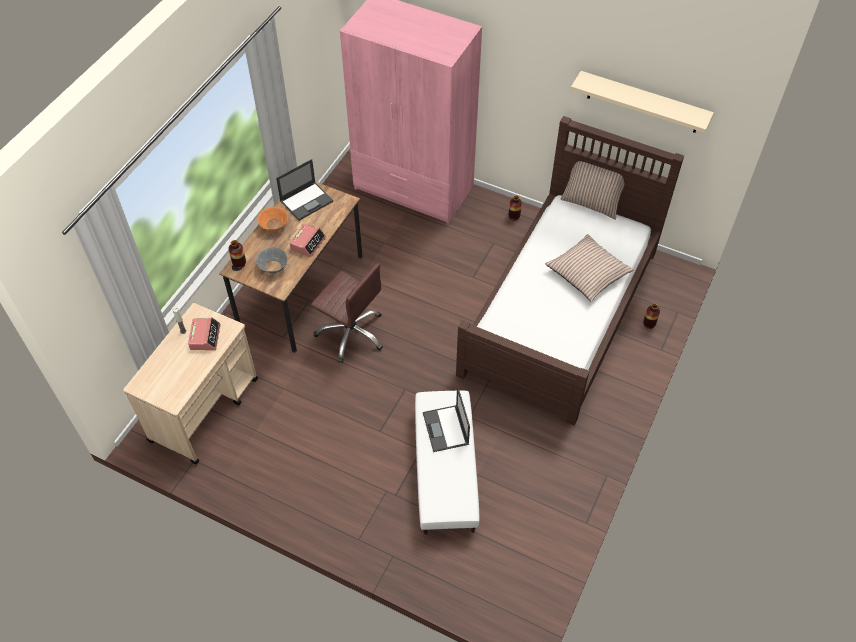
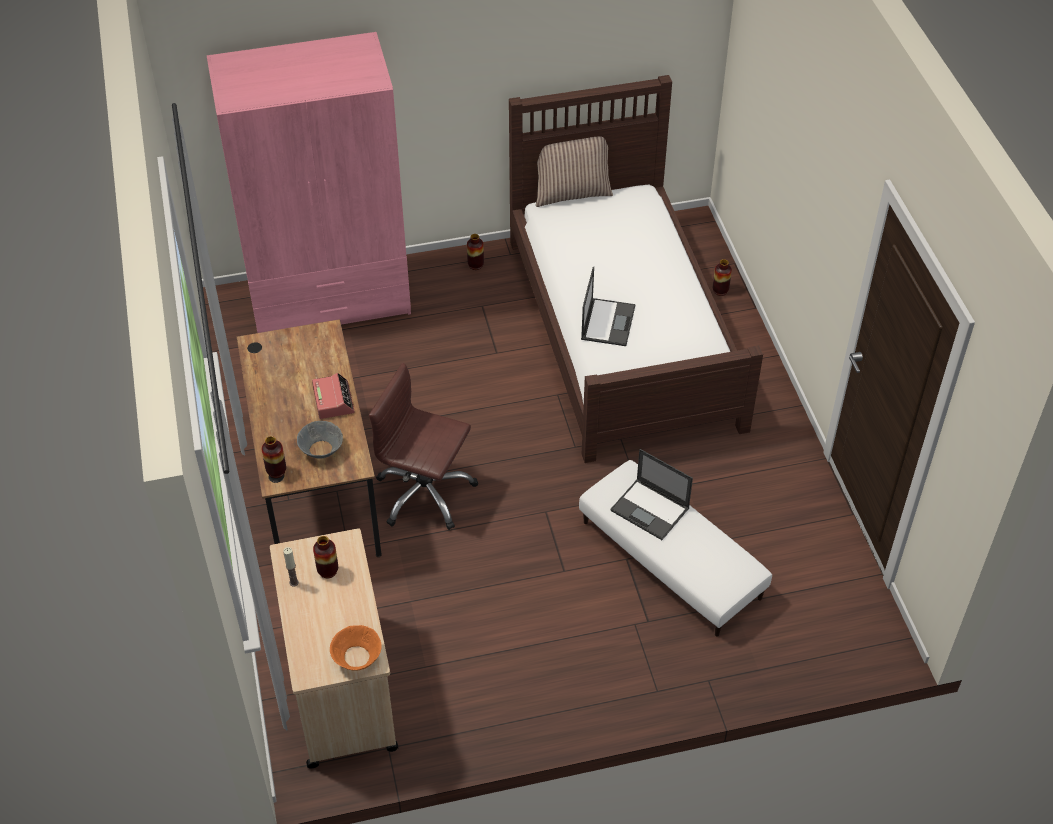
camera: 40 degrees left, 5 degrees down
(205, 337) = (328, 571): alarm clock -> vase
(274, 226) = (270, 407): orange bowl -> orange bowl (357, 658)
(307, 201) = (280, 357): laptop -> laptop (608, 322)
(351, 333) = (425, 494): brown office chair -> brown office chair turned 150 degrees counterclockwise
(587, 273) = (642, 263): pillow -> none
(643, 102) = (604, 34): beige shelf -> none

